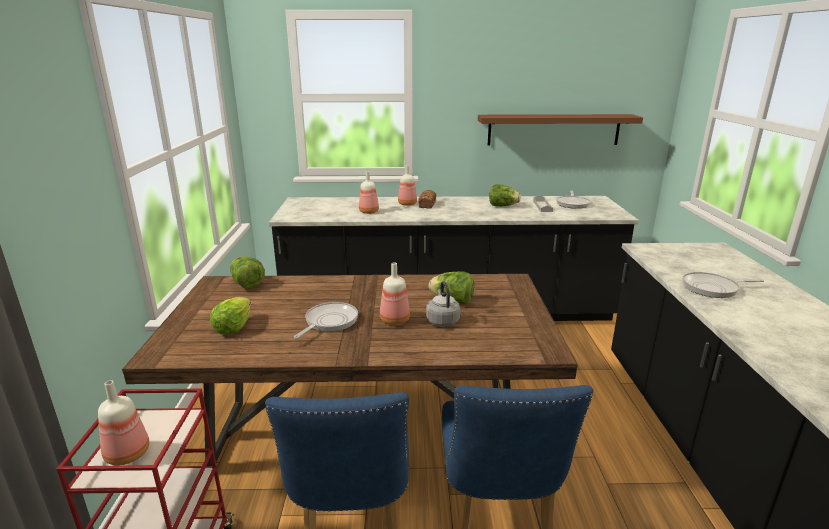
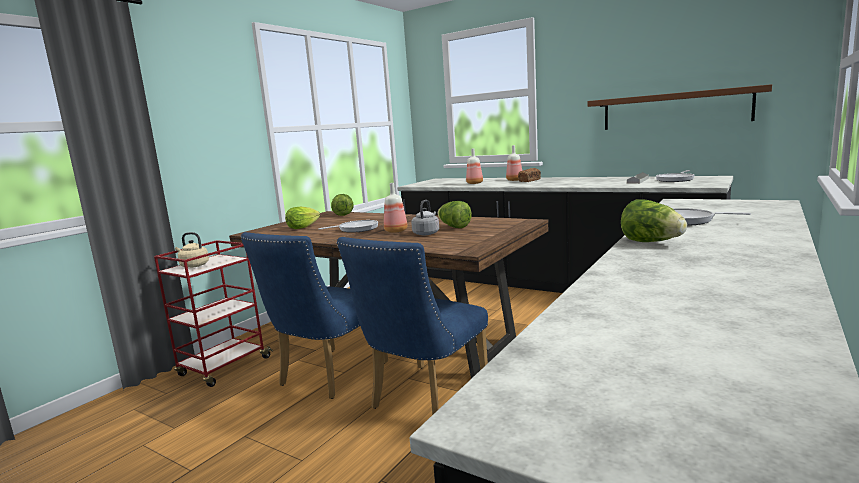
camera: 35 degrees right, 10 degrees down
(126, 455) = (193, 265): bottle -> beige kettle
(503, 206) = (597, 181): lettuce -> lettuce (651, 242)

